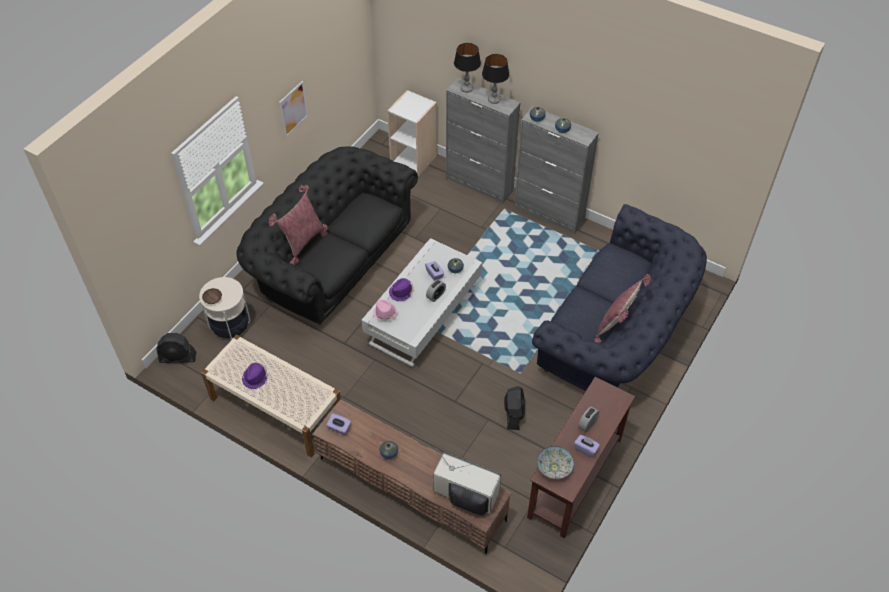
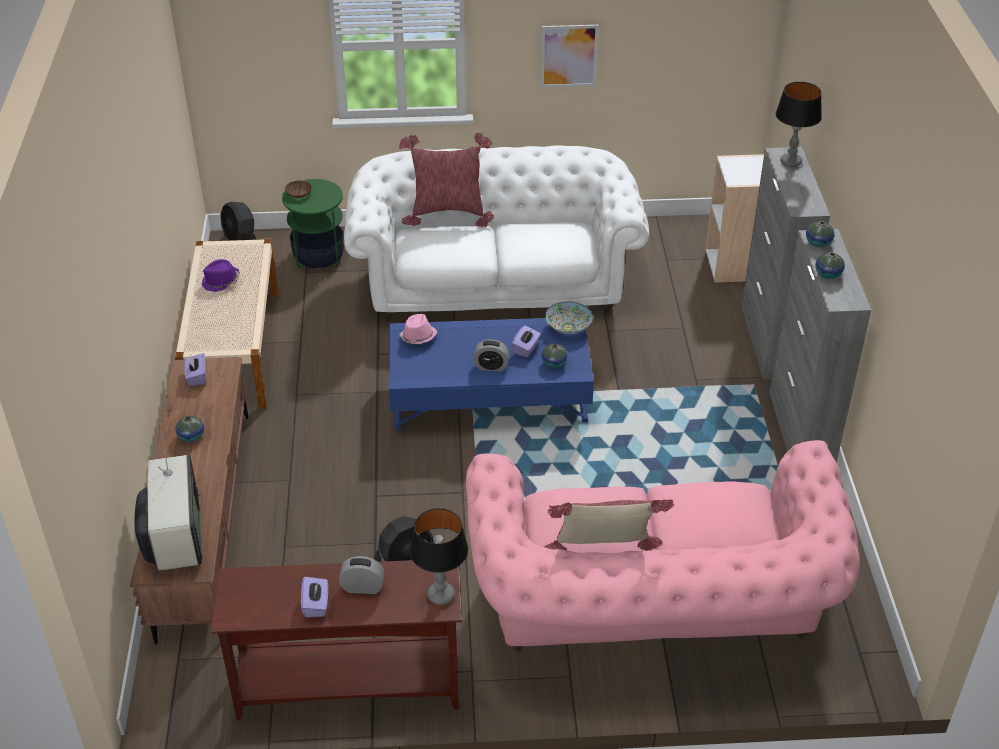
camera: 55 degrees right, 10 degrees down
(230, 326) = (319, 257): beige side table -> green side table
(331, 260) = (494, 280): black sofa -> white sofa
(401, 292) = (466, 335): purple hat -> none
(424, 314) = (490, 399): white coffee table -> blue coffee table
(494, 100) = (802, 192): table lamp -> table lamp (441, 595)
(554, 467) = (257, 584): bowl -> bowl (568, 327)
(616, 335) = (652, 614): blue sofa -> pink sofa

